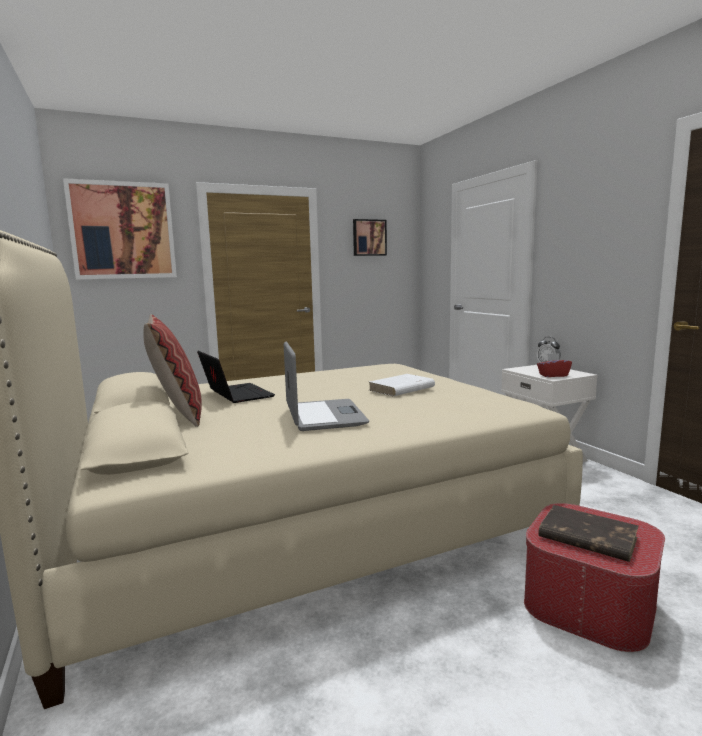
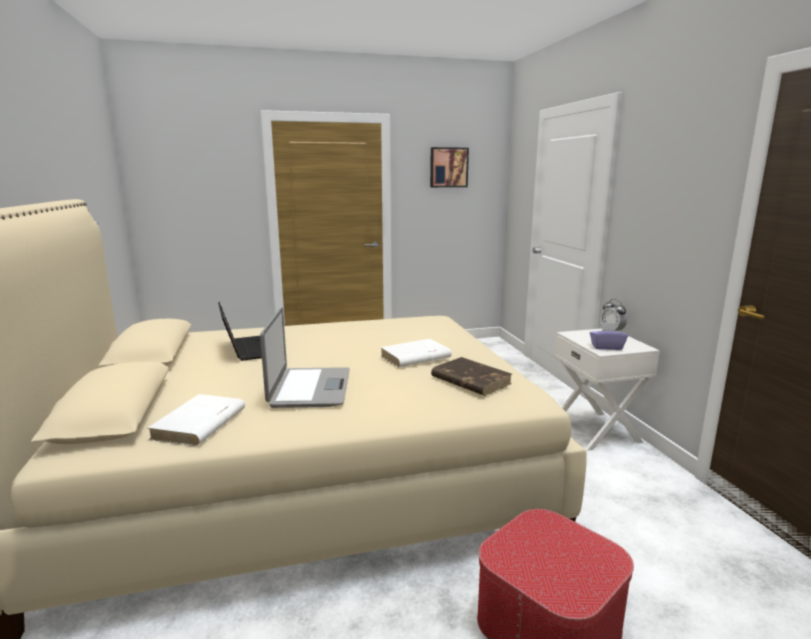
camera: 10 degrees right, 5 degrees up
(123, 230) = (187, 161): picture -> none
(178, 414) = (180, 371): pillow -> none
(239, 448) = (199, 424): none -> white book
(553, 375) = (606, 347): red tissue box -> purple tissue box
(586, 537) = (543, 558): brown book -> brown book (470, 380)

